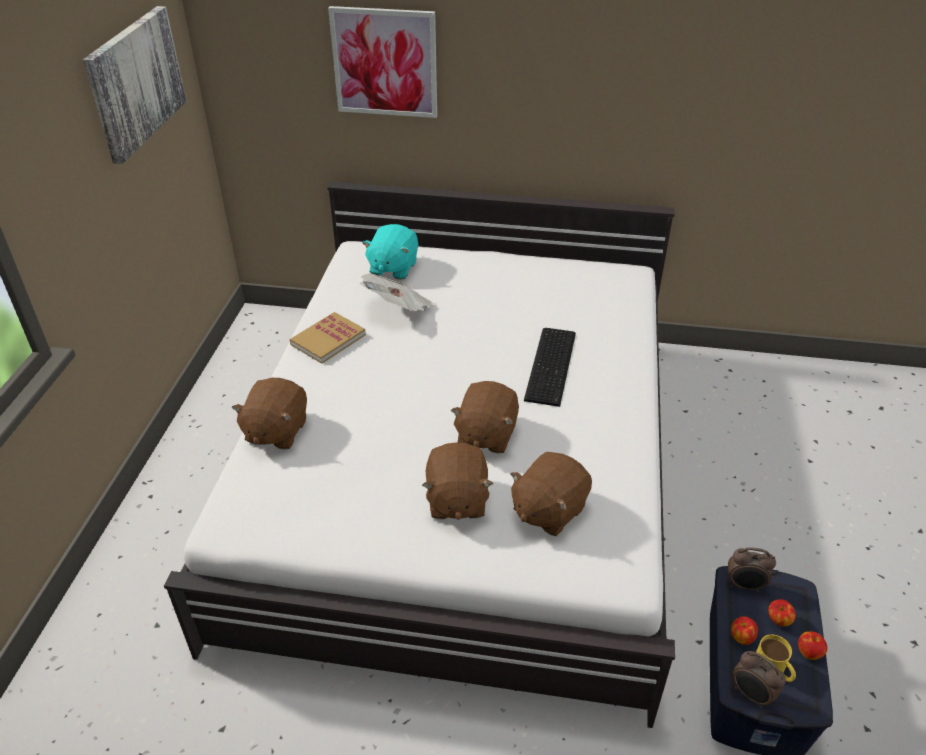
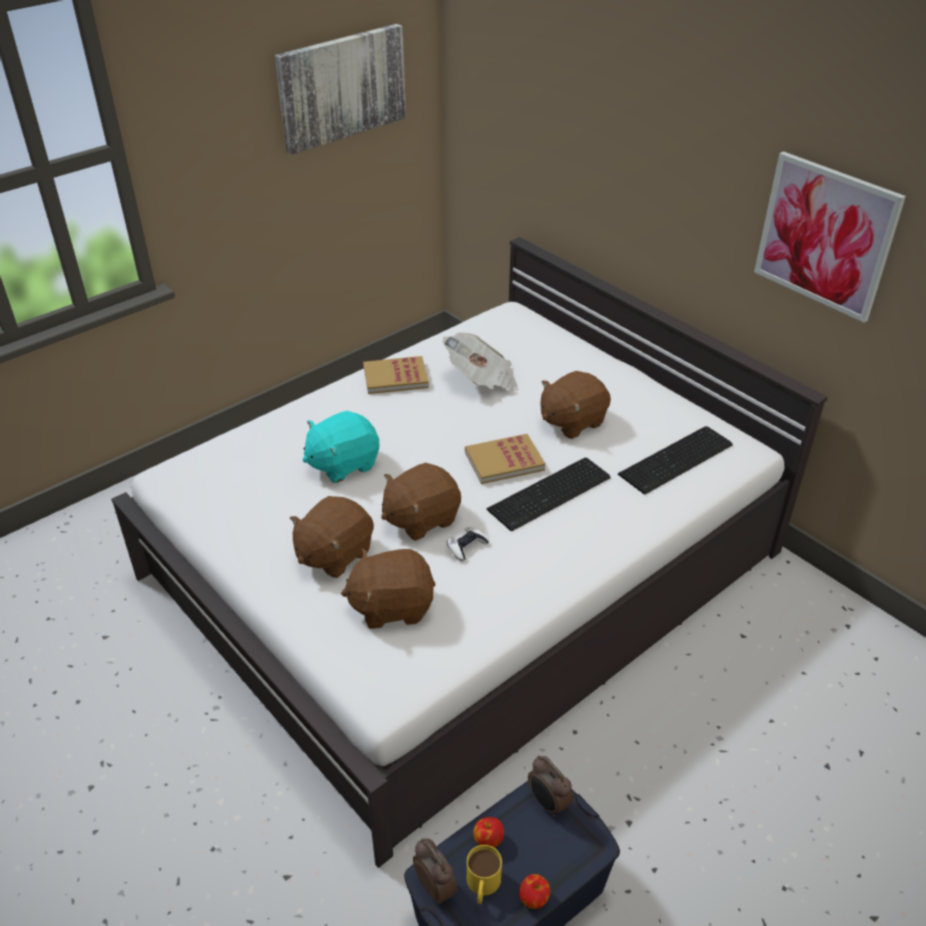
camera: 40 degrees right, 0 degrees up
(276, 431) = (275, 428): brown plush toy -> brown plush toy (572, 421)
(385, 62) = (581, 131): picture -> picture (825, 236)
(392, 268) = (521, 342): turquoise plush toy -> turquoise plush toy (342, 464)
(492, 360) = (504, 461): none -> book
(544, 435) = (466, 546): none -> white game controller
(601, 299) = (678, 460): none -> keyboard
(751, 695) = (436, 887): alarm clock -> alarm clock turned 150 degrees clockwise
(778, 620) = (541, 853): apple -> none

